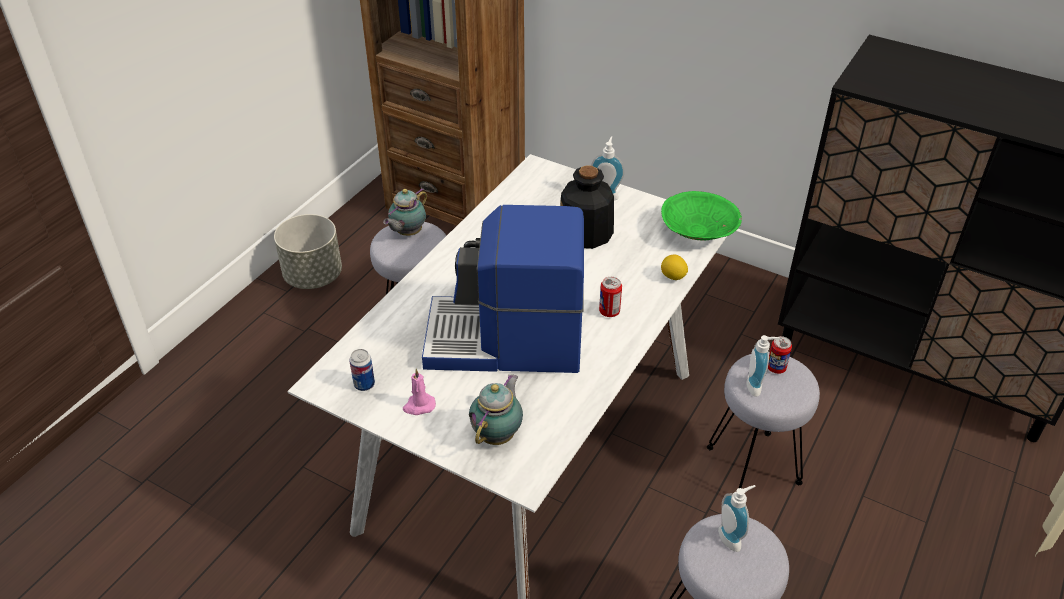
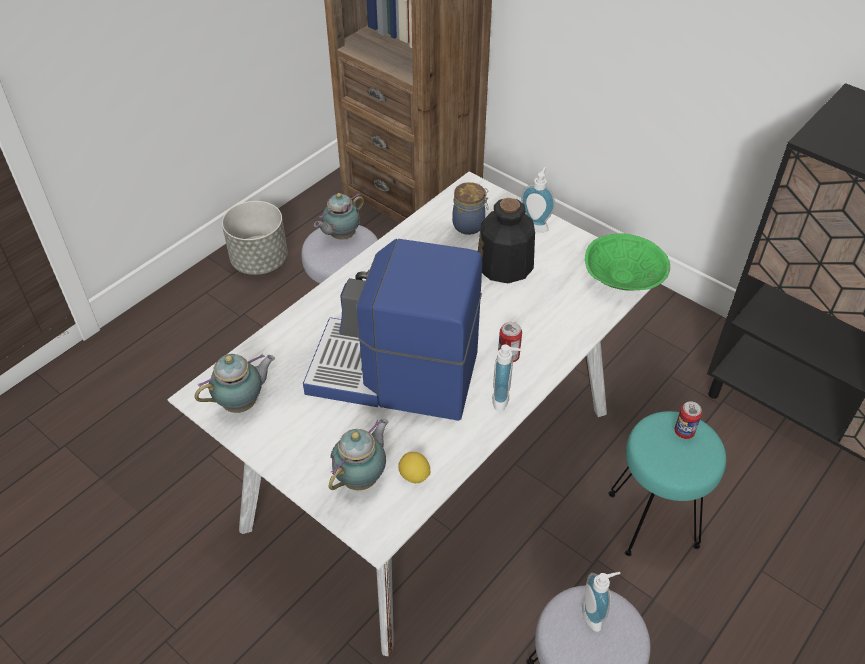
camera: 10 degrees right, 5 degrees up
(364, 384) = (243, 403): can -> teapot
(419, 406) = (290, 434): pink candle -> none
(543, 201) = (470, 225): none -> jar
(673, 277) = (584, 325): lemon -> lemon (414, 476)
(753, 466) = (652, 521): grey stool -> turquoise stool
(757, 386) = (659, 449): soap dispenser -> soap dispenser (504, 399)

